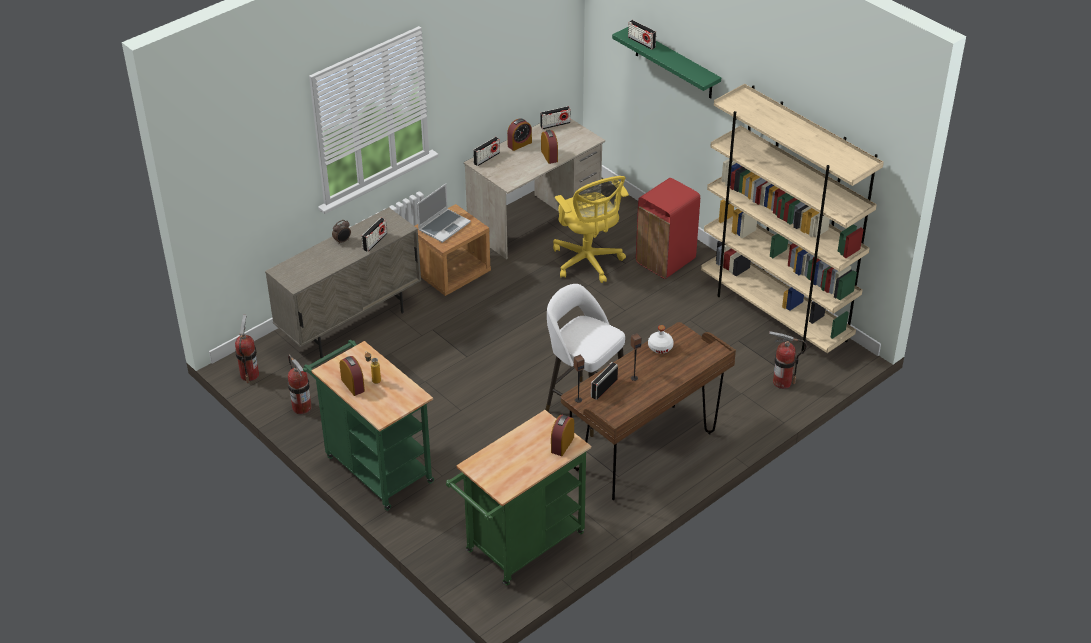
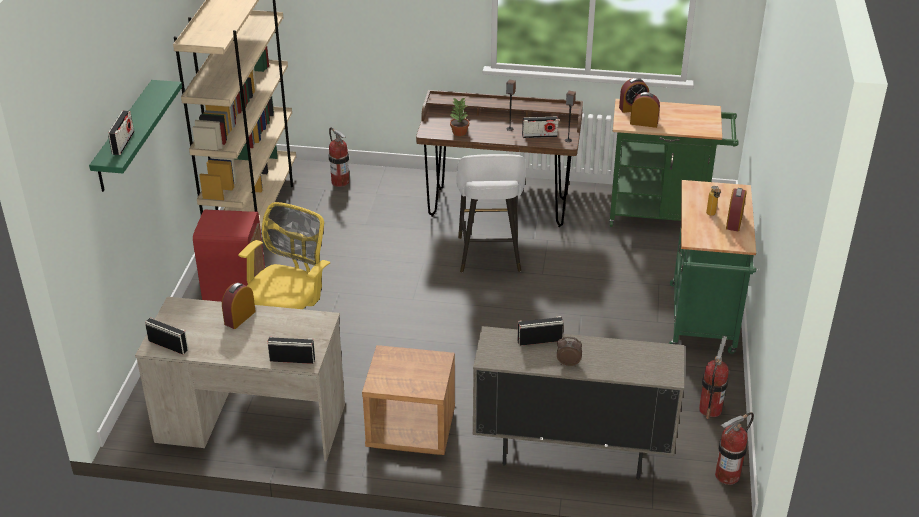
camera: 130 degrees left, 5 degrees down
(444, 226) = (411, 376): laptop -> none
(519, 144) = (237, 350): alarm clock -> alarm clock (644, 123)
(660, 347) = (459, 132): white bottle -> potted plant

